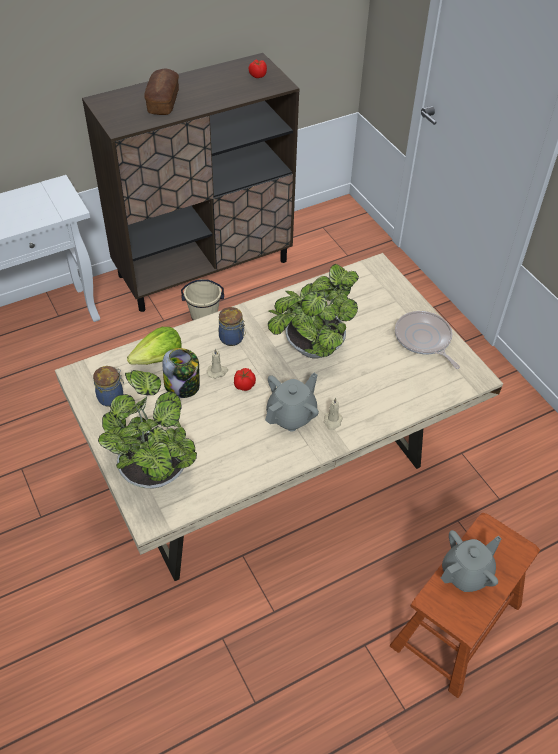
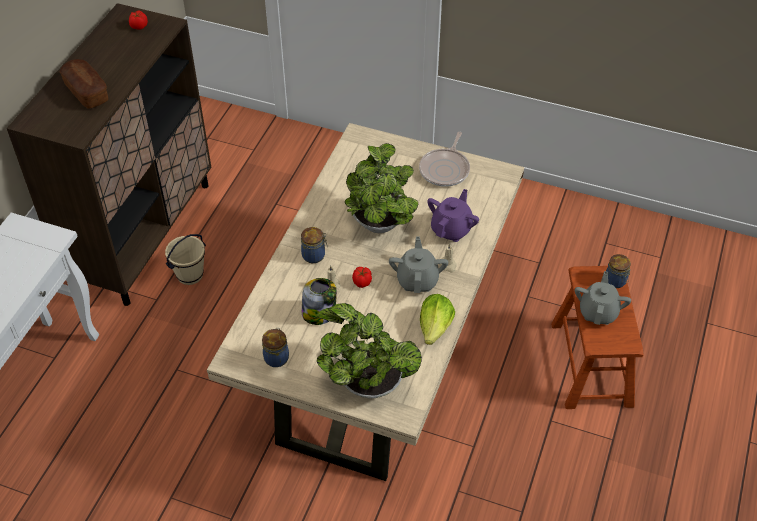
camera: 40 degrees left, 0 degrees up
(158, 359) = (277, 306): lettuce -> lettuce (435, 327)
(371, 393) = (451, 229): none -> purple teapot
(424, 339) = (445, 169): frying pan -> frying pan turned 90 degrees counterclockwise
(515, 558) = (615, 281): none -> jar

